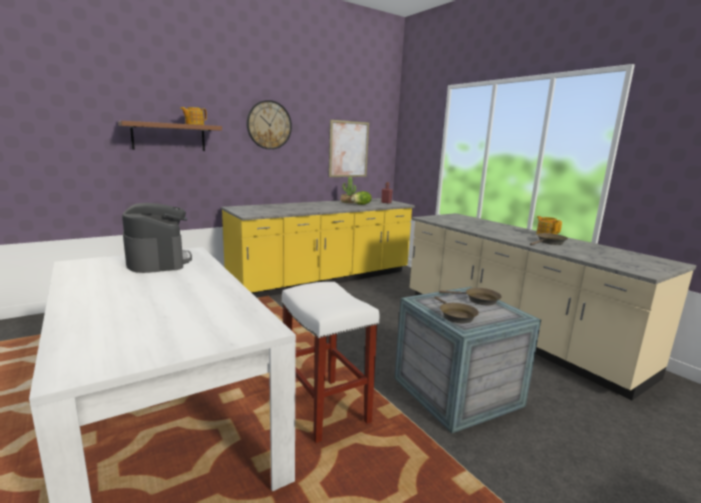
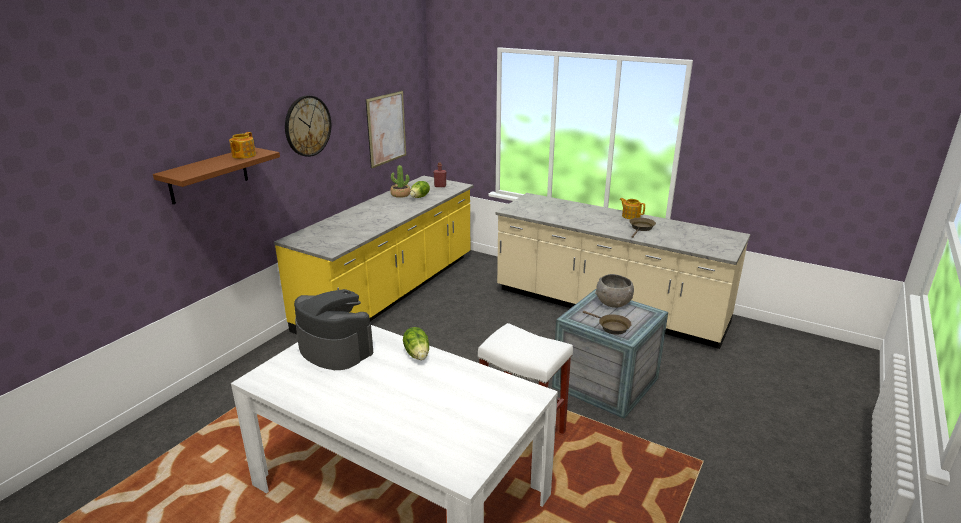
camera: 25 degrees left, 10 degrees up
(212, 277) = (417, 354): none -> lettuce
(478, 300) = (613, 303): brown frying pan -> grey bowl

